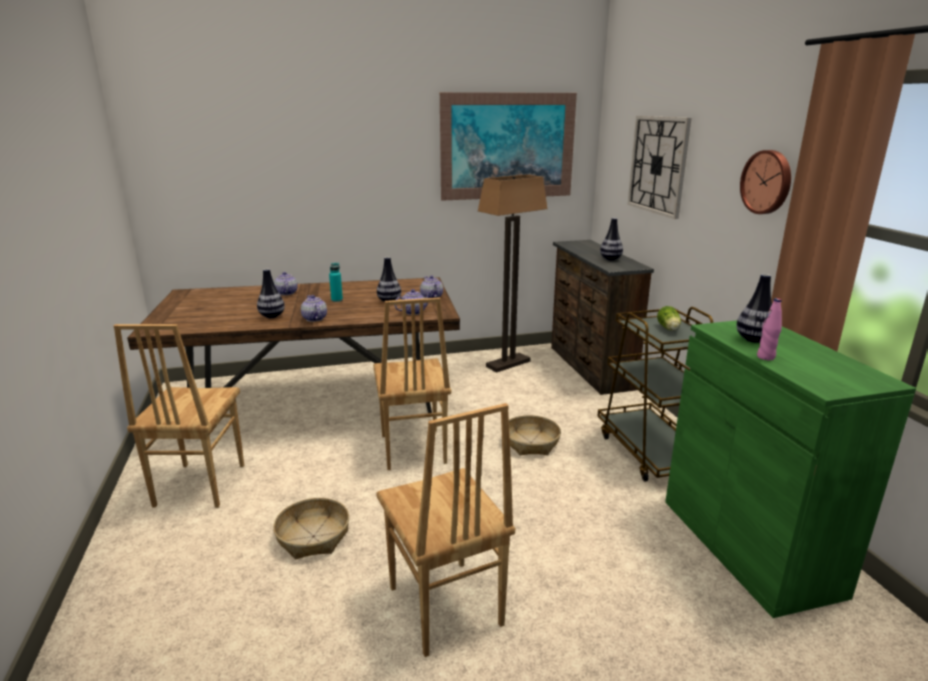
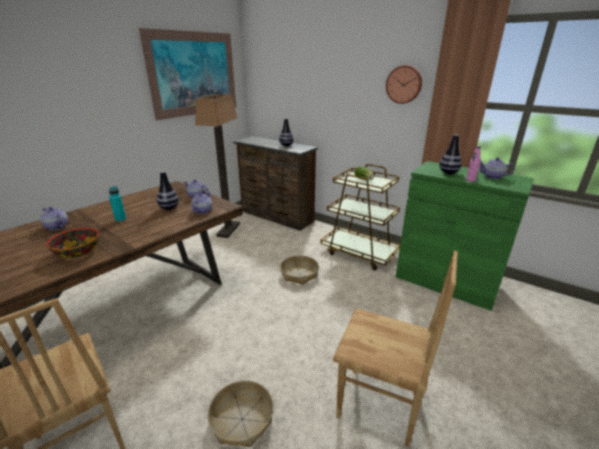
camera: 40 degrees left, 5 degrees up
(272, 316) = (77, 252): vase -> bowl
(314, 319) = (126, 241): teapot -> teapot (493, 177)
(411, 449) = (234, 313): brown chair -> none
(658, 165) = (308, 81): wall clock -> none

